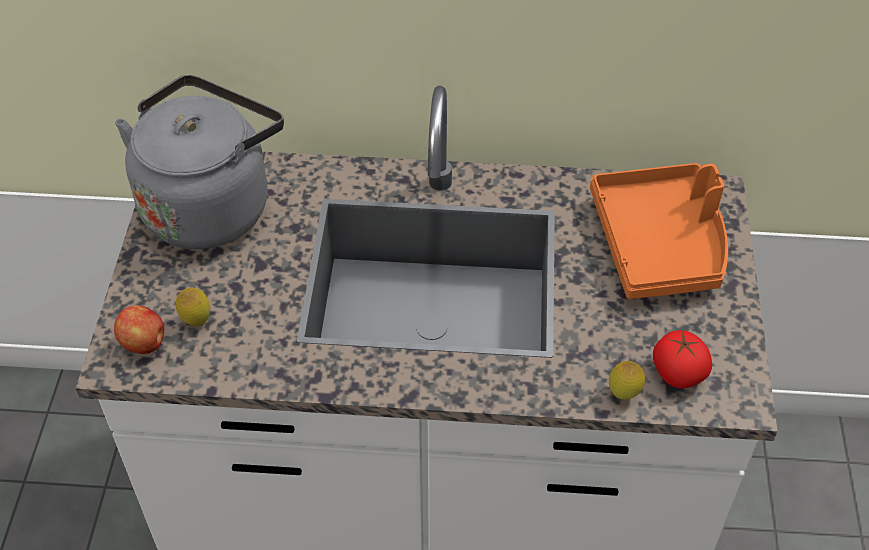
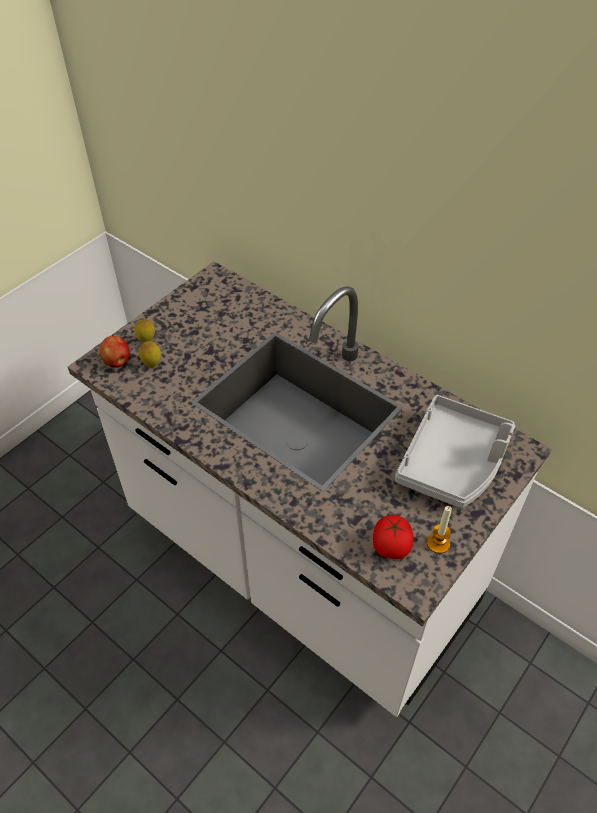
camera: 35 degrees right, 0 degrees up
(210, 205) = (213, 306): grey kettle -> none
(623, 394) = (345, 538): lemon -> lemon (146, 341)
(660, 244) = (453, 461): orange tray -> grey tray
(721, 341) = (438, 543): none -> candle

